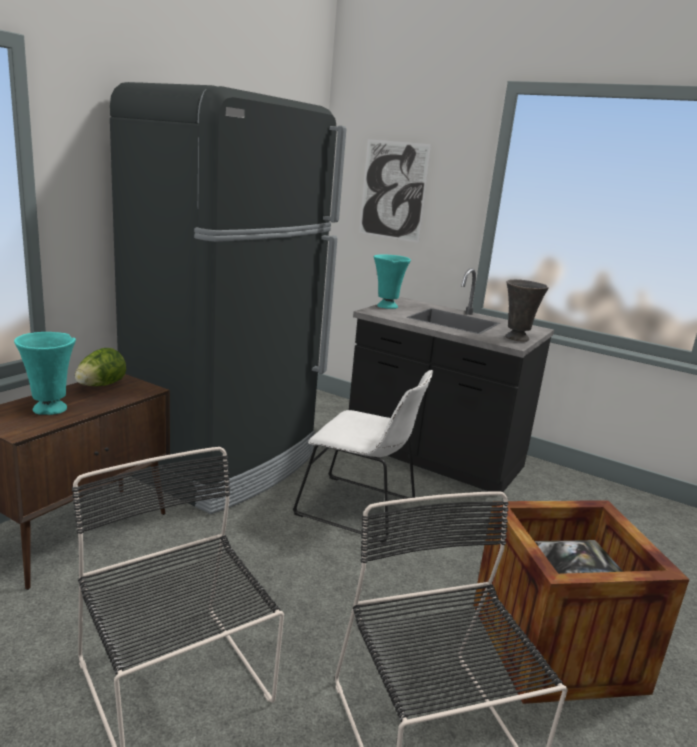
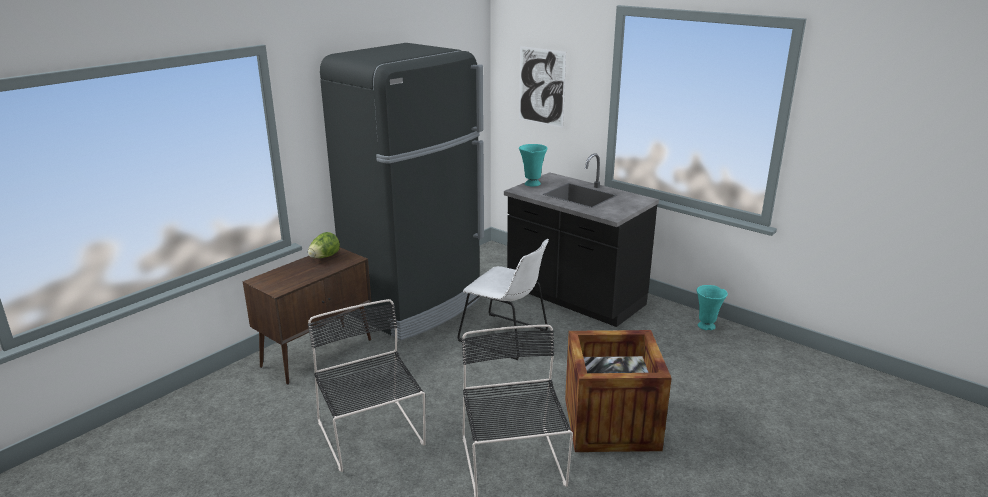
camera: 10 degrees right, 5 degrees up
(51, 410) = (294, 275): turquoise vase -> turquoise vase (707, 326)
(517, 339) = (620, 211): grey vase -> none

